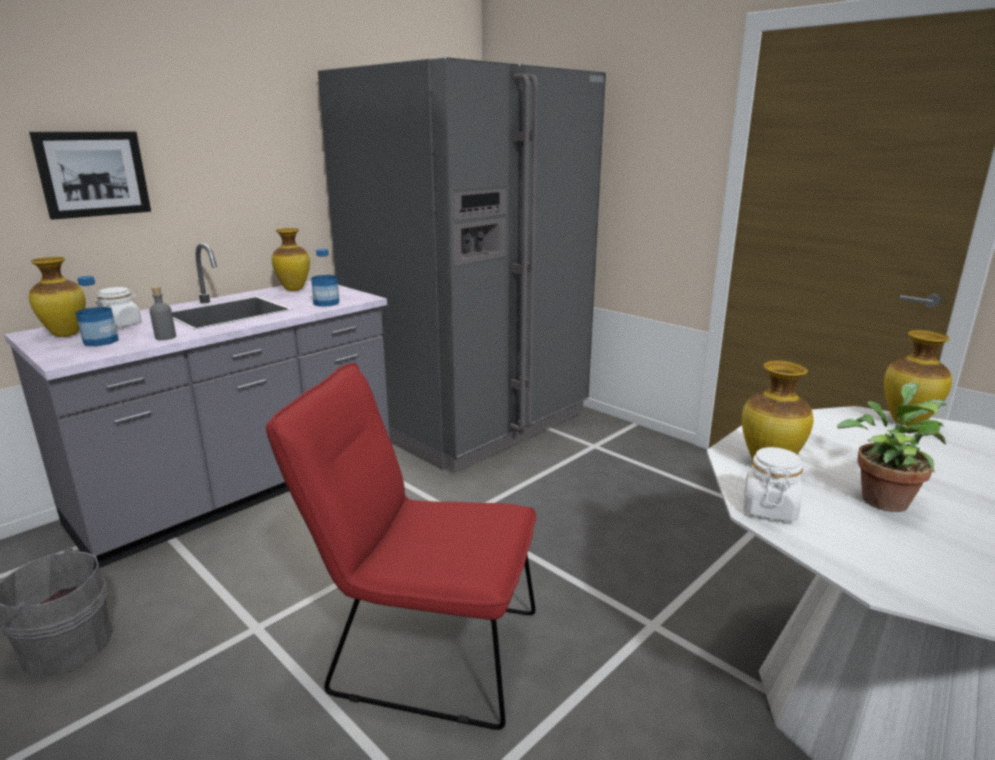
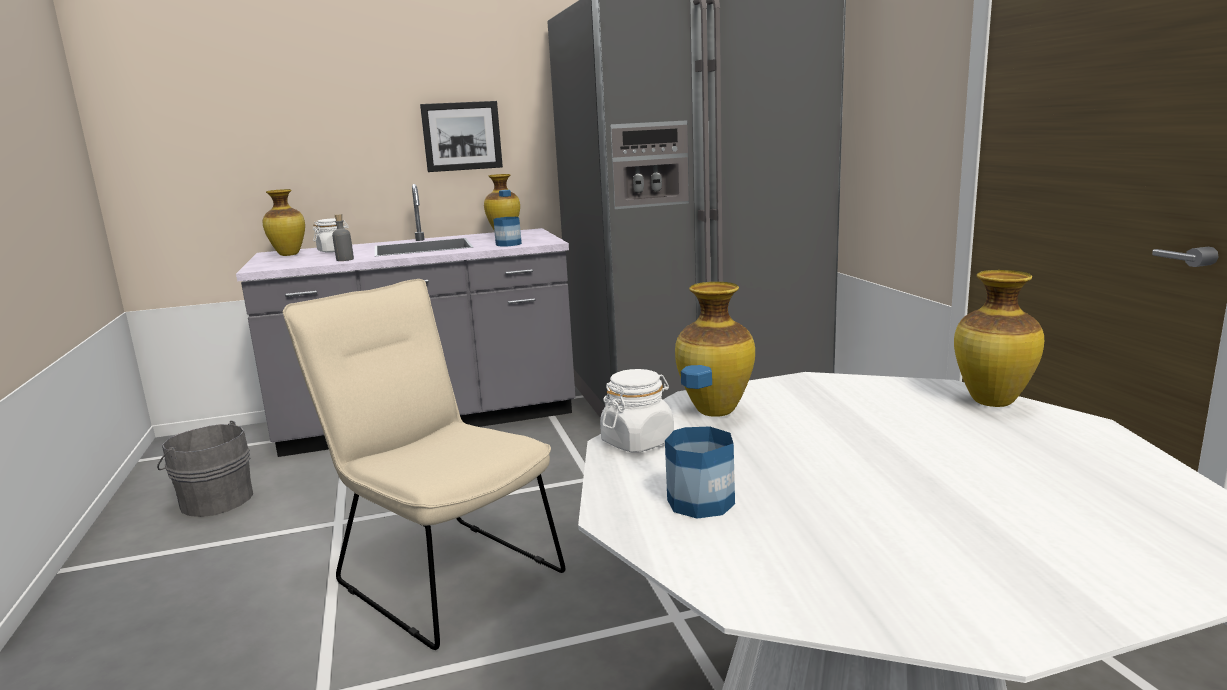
camera: 30 degrees right, 5 degrees down
(93, 174) = (335, 123): picture -> picture (461, 136)
(101, 341) = (300, 259): bottle -> bottle (700, 502)
(422, 649) = (441, 572): red chair -> beige chair
(882, 498) = (788, 456): potted plant -> none

